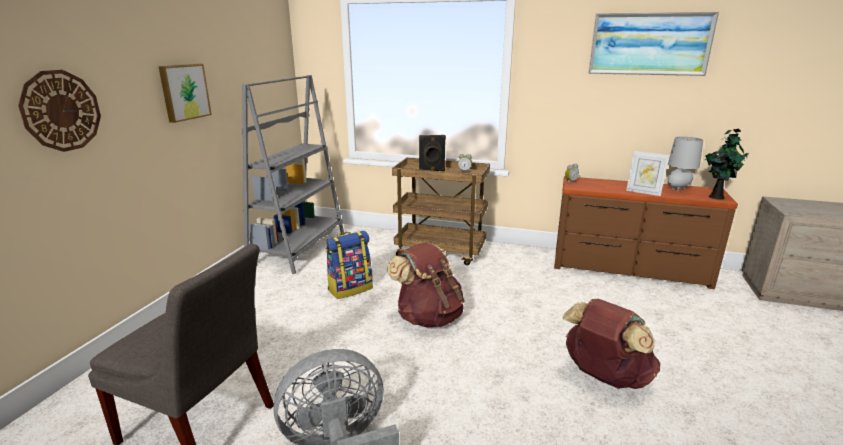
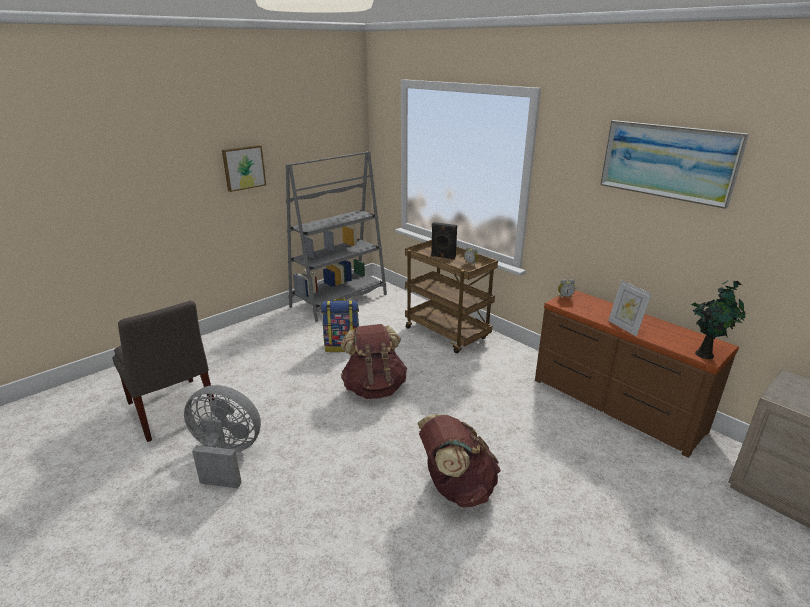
camera: 30 degrees right, 5 degrees up
(61, 111) = (143, 184): wall clock -> none
(678, 189) = (674, 334): grey table lamp -> none

